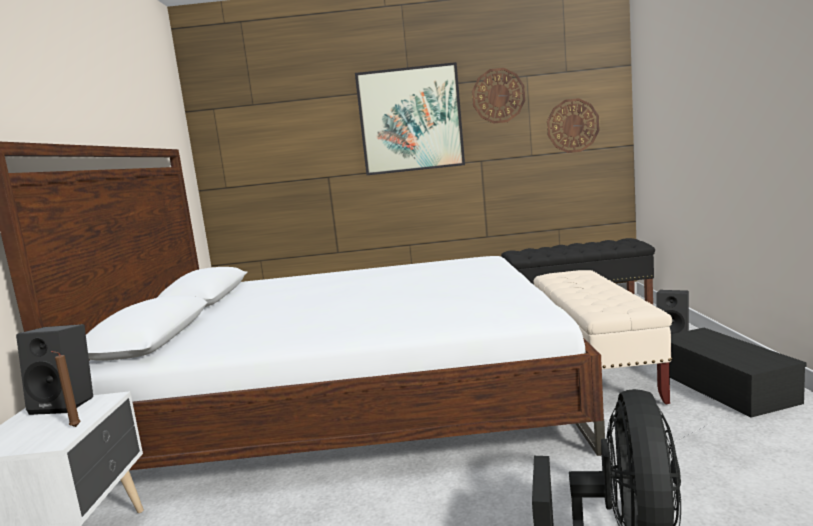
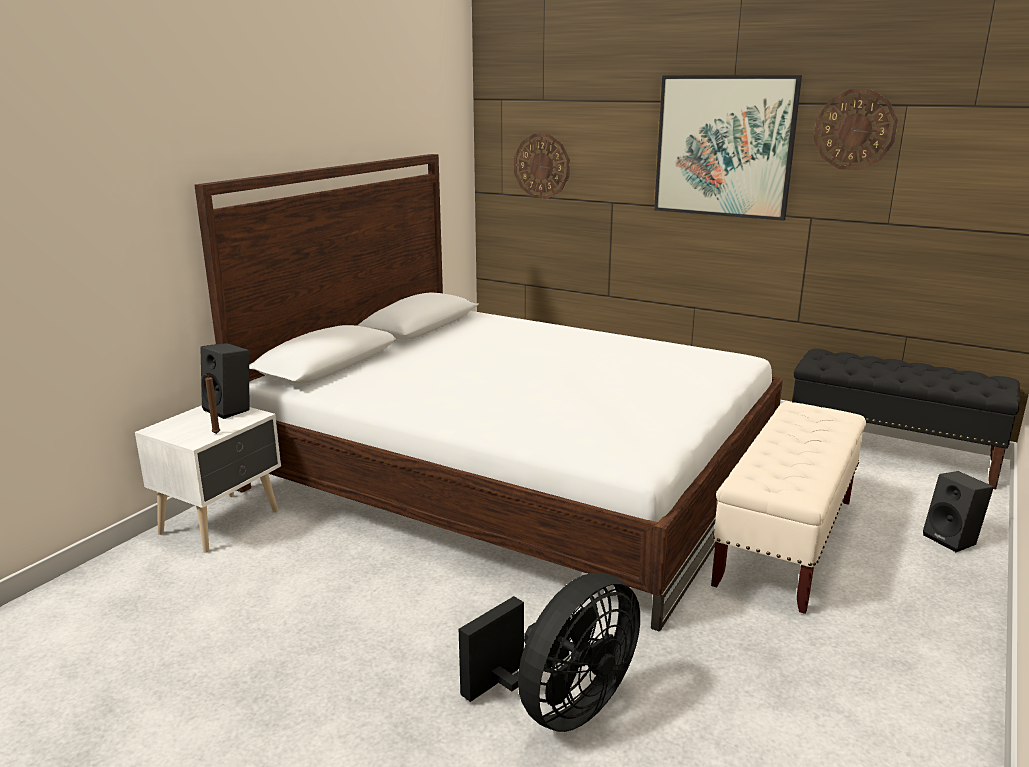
camera: 30 degrees right, 10 degrees up
(572, 125) = (964, 191): wall clock -> wall clock (541, 166)
(727, 387) = (907, 626): black storage box -> none

